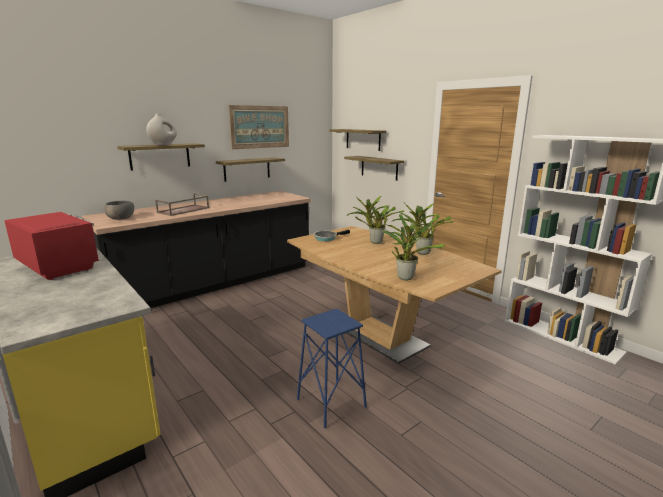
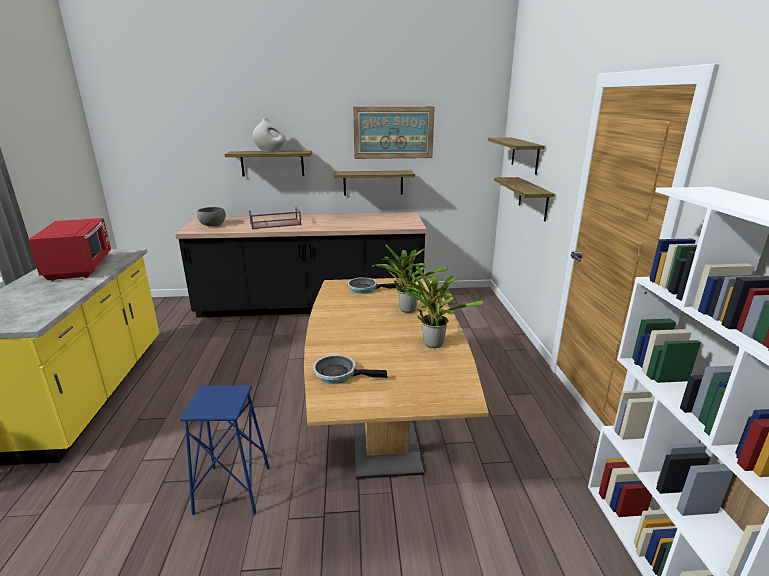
camera: 35 degrees right, 5 degrees up
(405, 277) = (339, 374): potted plant -> frying pan

